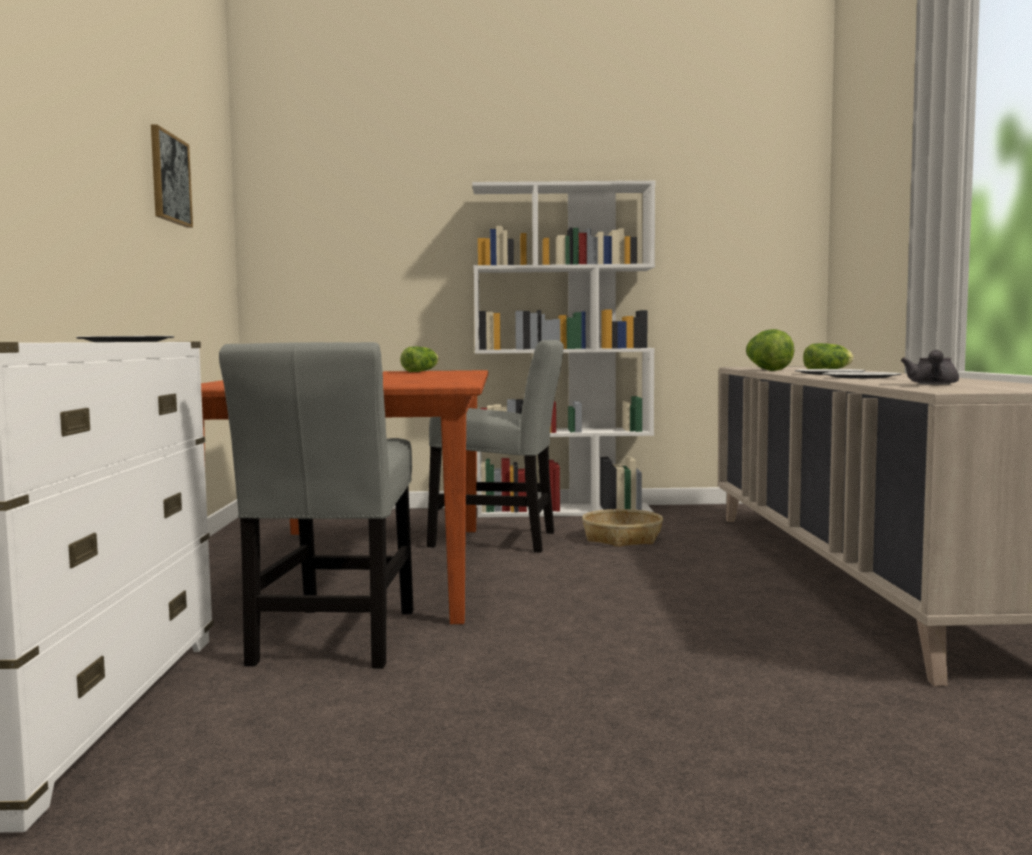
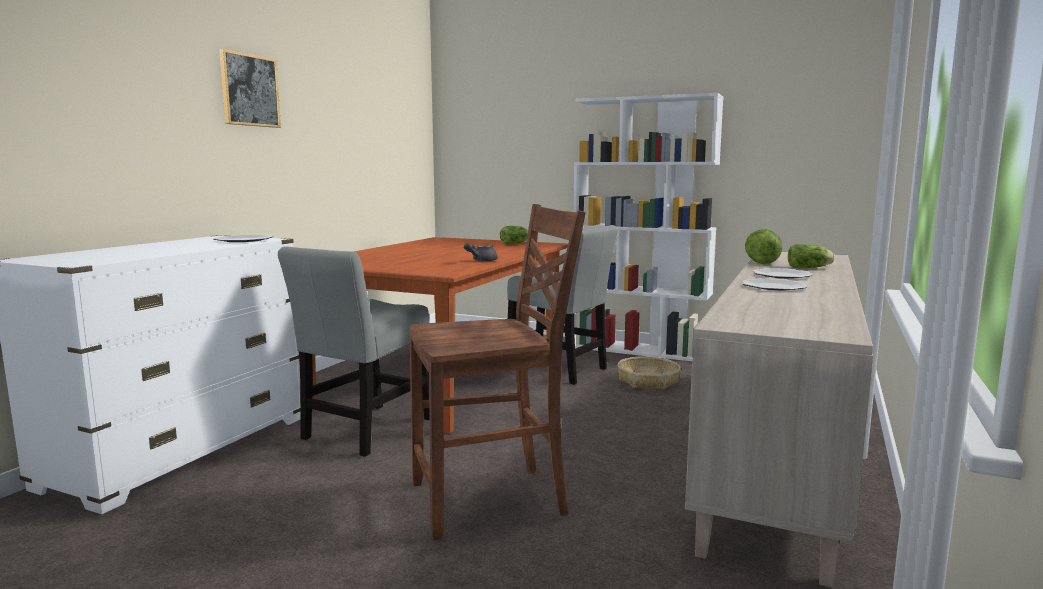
camera: 25 degrees right, 5 degrees up
(169, 178) = (358, 112): picture -> picture (249, 90)
(634, 682) = (491, 500): none -> brown chair
(932, 384) = (766, 309): grey teapot -> grey teapot (481, 261)

